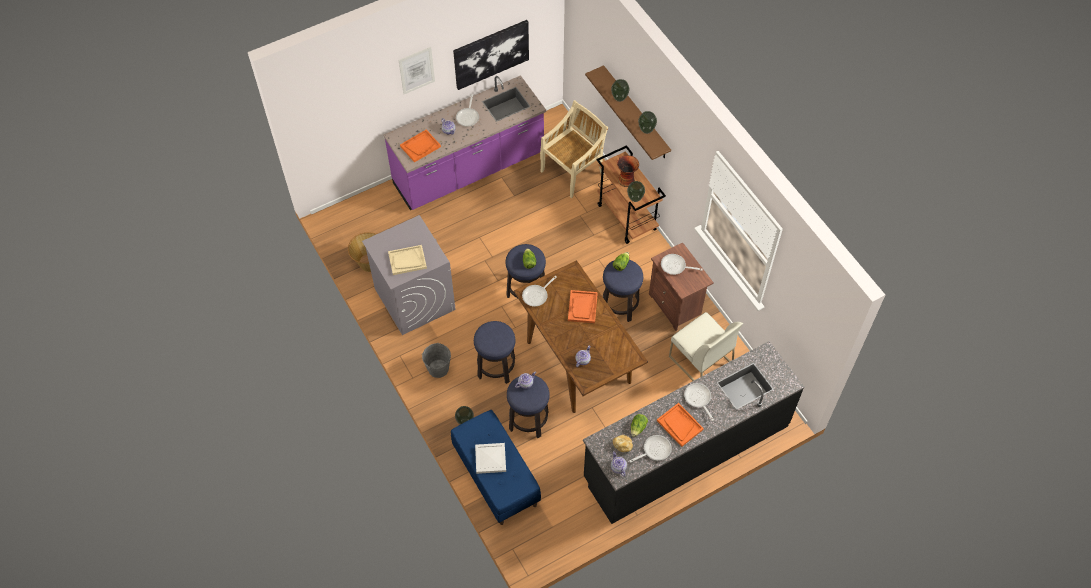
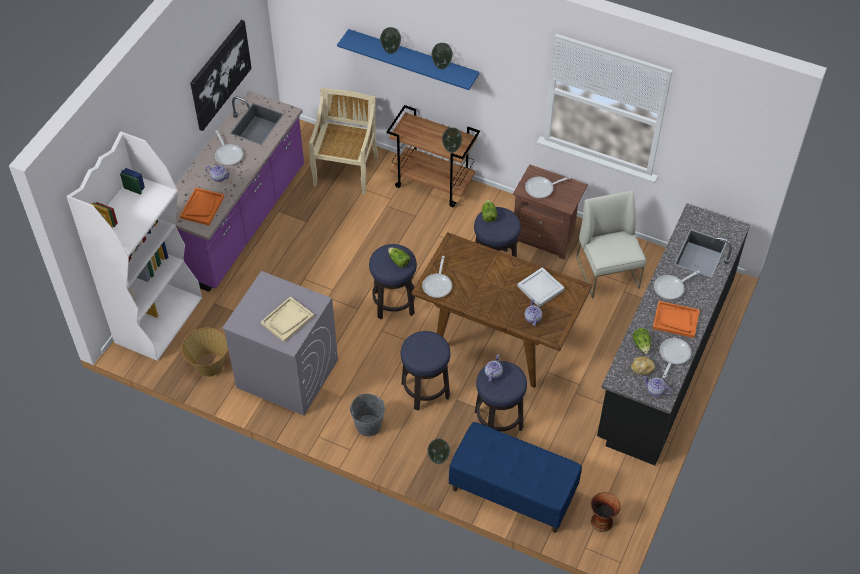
camera: 35 degrees left, 5 degrees down
(363, 211) = (158, 319): none -> white bookcase
(416, 70) = (164, 121): picture -> none
(491, 458) = (512, 466): white tray -> white tray (540, 287)
(582, 307) = (490, 271): orange tray -> none
(626, 180) = (429, 137): vase -> vase (601, 521)
(636, 113) = (413, 59): brown shelf -> blue shelf
(698, 399) = (671, 288): frying pan -> frying pan turned 60 degrees counterclockwise
(700, 360) = (608, 272): white chair -> white chair turned 120 degrees counterclockwise

